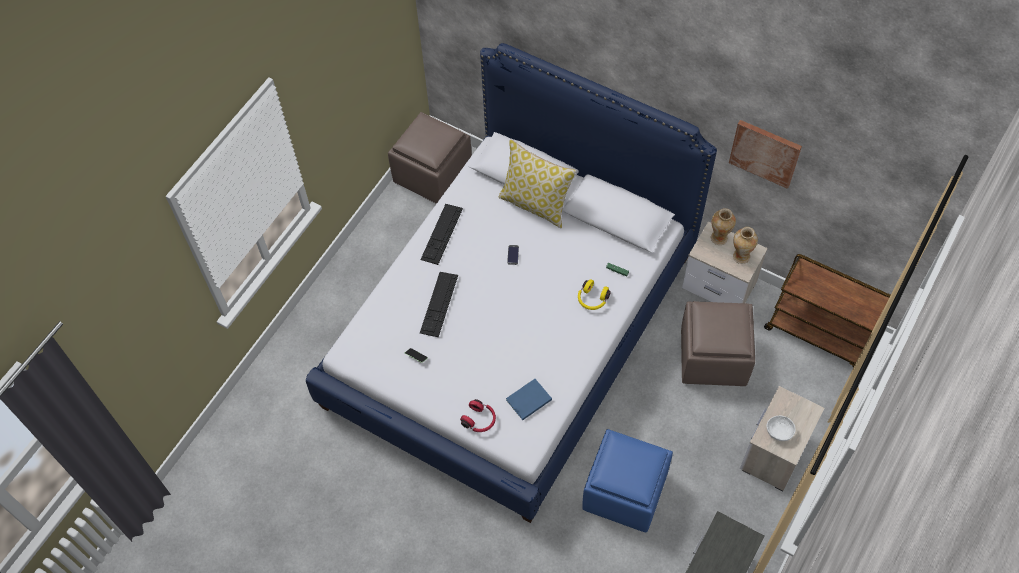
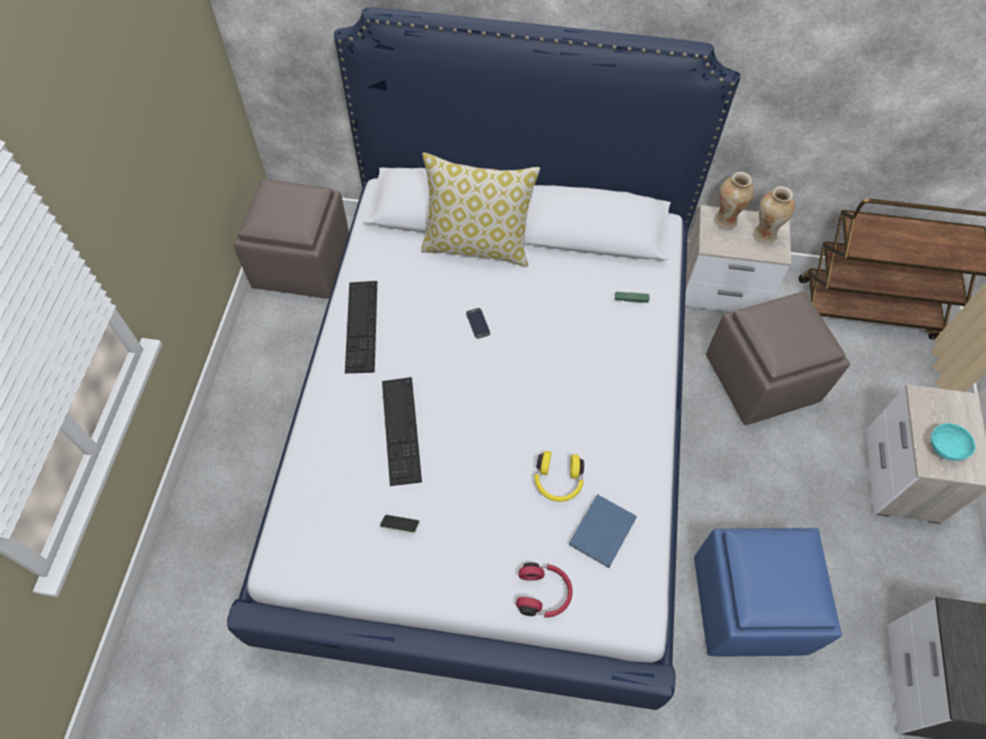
camera: 25 degrees left, 0 degrees up
(592, 299) = (618, 349): yellow headphones -> yellow headphones (558, 481)
(765, 152) = (813, 55): picture -> none
(779, 431) = (944, 447): white bowl -> turquoise bowl

